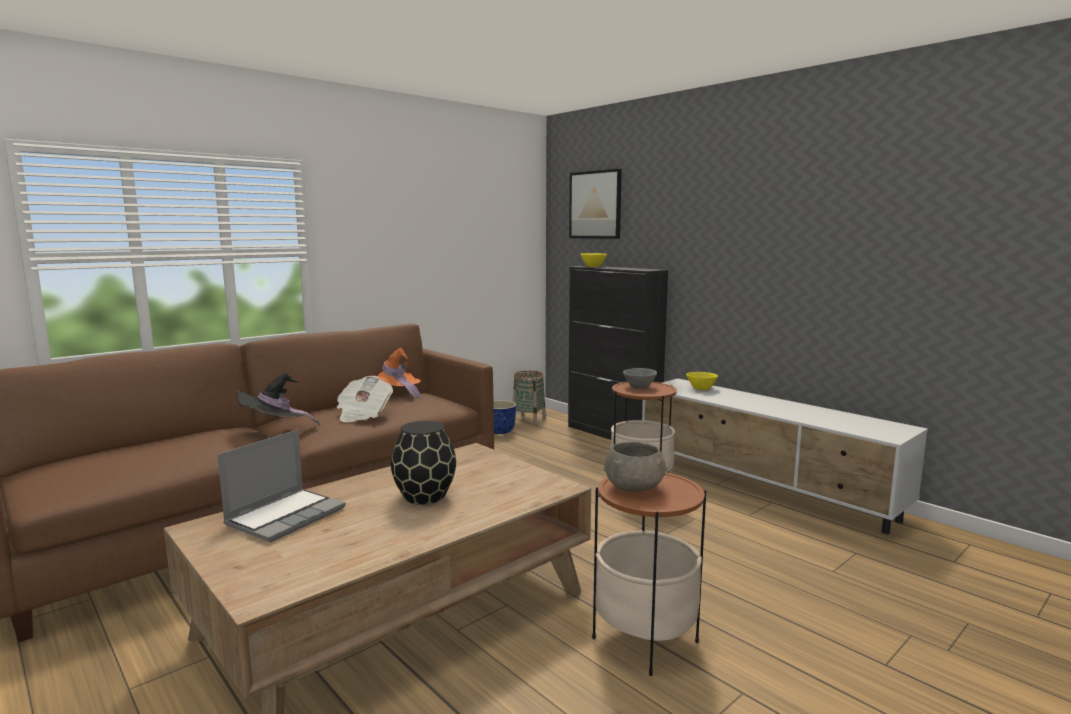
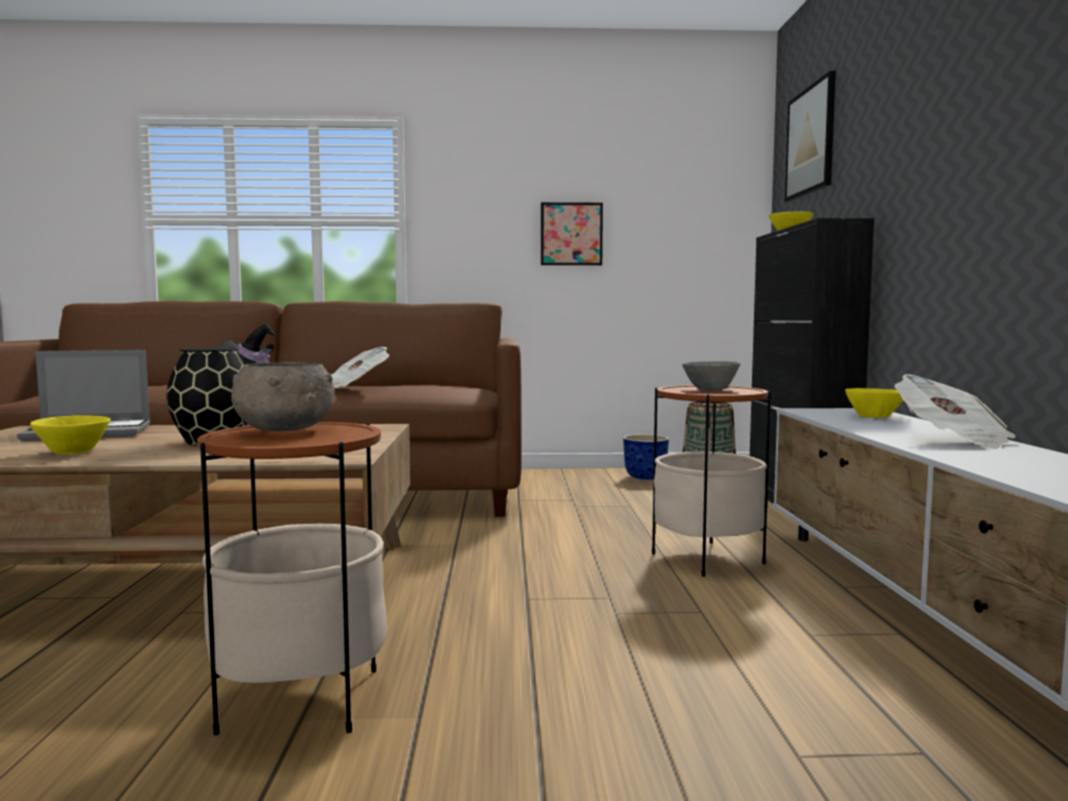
camera: 40 degrees right, 5 degrees down
(371, 539) = (71, 452): none -> yellow bowl
(395, 393) = (440, 381): orange hat -> none
(433, 258) = (571, 234): none -> picture
(774, 405) = (952, 440): none -> newspaper

